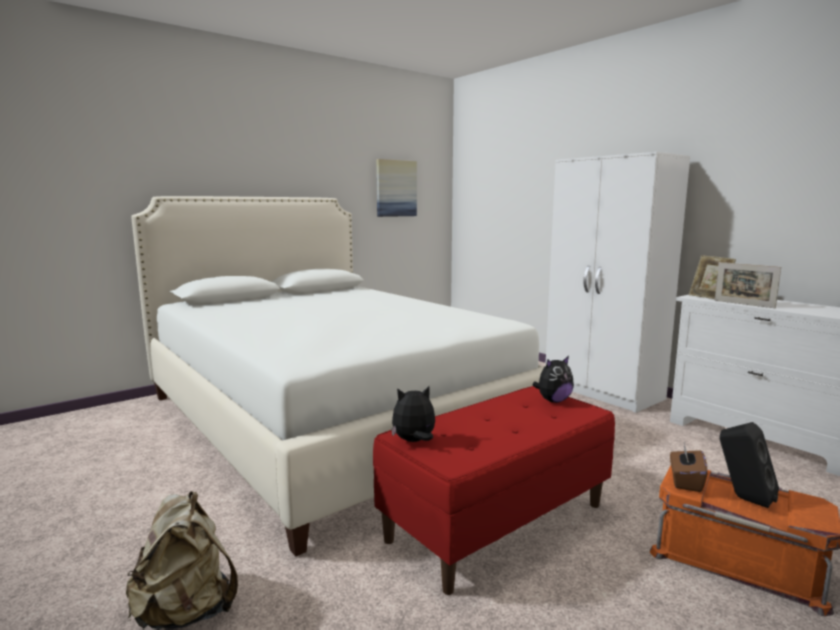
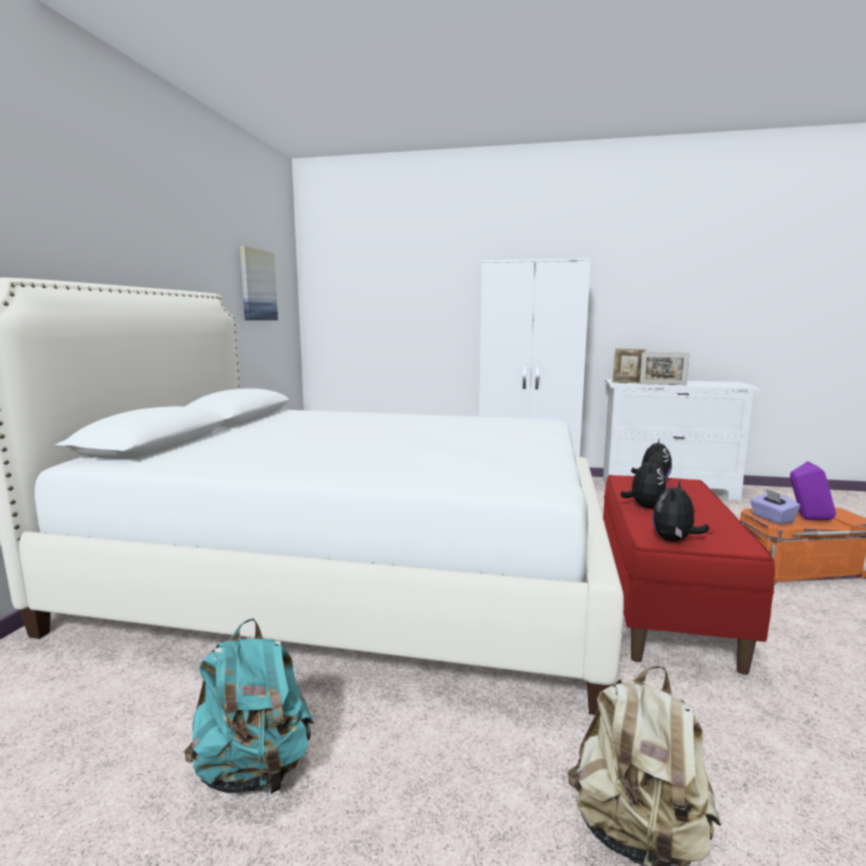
camera: 40 degrees left, 0 degrees up
(124, 488) = (254, 770): none -> turquoise backpack
(477, 415) = (644, 506): none -> plush toy
(685, 481) = (772, 519): brown tissue box -> purple tissue box
(743, 498) = (807, 519): black speaker -> purple speaker

